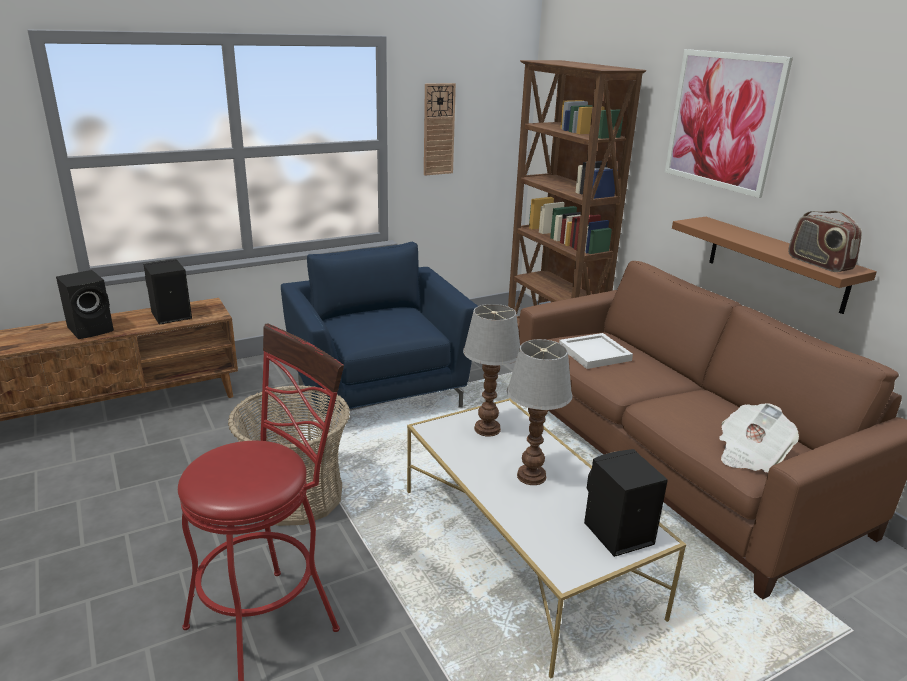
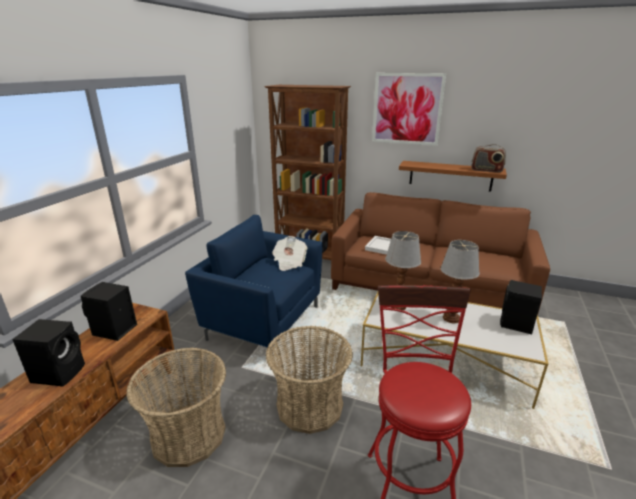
camera: 40 degrees left, 0 degrees up
(171, 454) = (188, 435): none -> basket
(438, 129) = (217, 138): wall clock -> none
(750, 454) = (502, 266): newspaper -> newspaper (289, 262)

